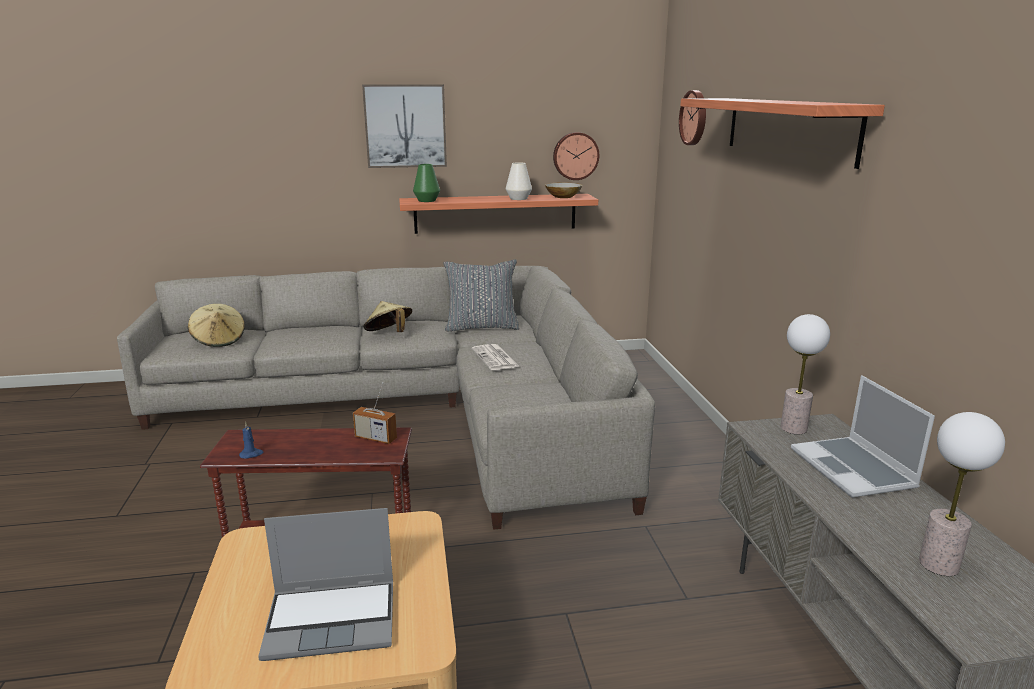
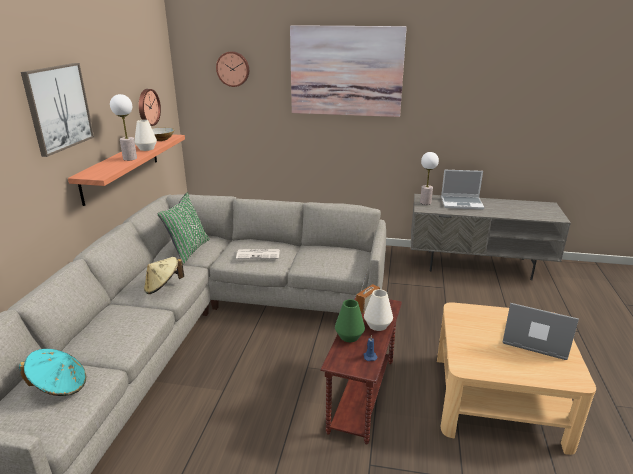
camera: 70 degrees left, 5 degrees up
(219, 340) = (60, 386): beige hat -> turquoise hat
(326, 451) = (377, 325): none -> white vase
(333, 619) = (534, 340): laptop -> laptop turned 75 degrees counterclockwise
(427, 200) = (103, 171): green vase -> green vase (349, 336)
(481, 327) = (188, 250): grey pillow -> green pillow
(788, 128) = (346, 71): shelf -> picture
(939, 565) = (524, 210): table lamp -> table lamp (130, 158)

